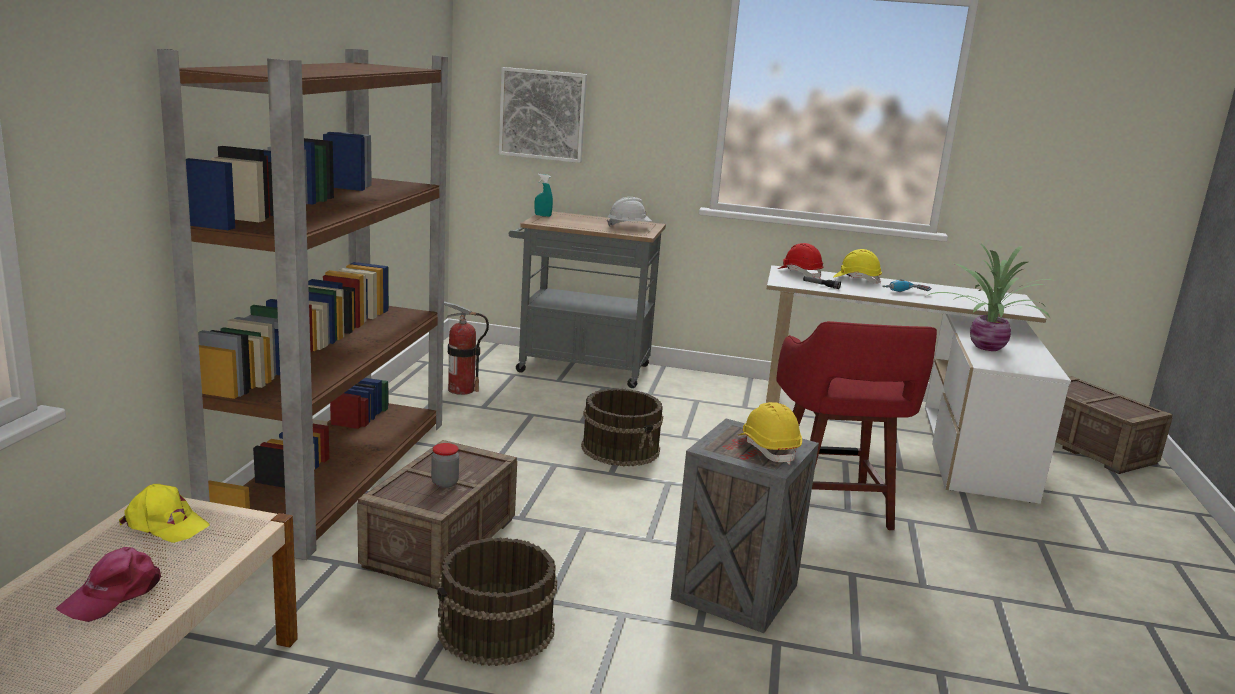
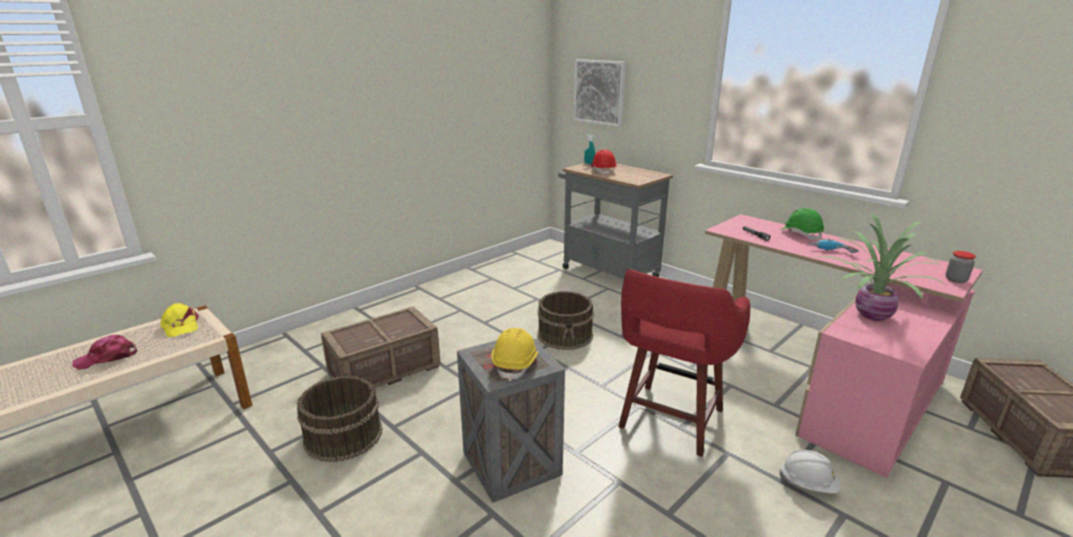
camera: 35 degrees right, 5 degrees up
(336, 474) = (386, 313): brown bookcase -> none
(444, 483) = (375, 334): jar -> jar (955, 280)
(461, 389) = (515, 274): fire extinguisher -> none
(629, 227) = (636, 175): white hard hat -> white hard hat (808, 484)
(800, 273) = (753, 223): red hard hat -> red hard hat (603, 171)
(856, 280) = (801, 234): yellow hard hat -> green hard hat
(905, 433) = (820, 374): white desk -> pink desk

